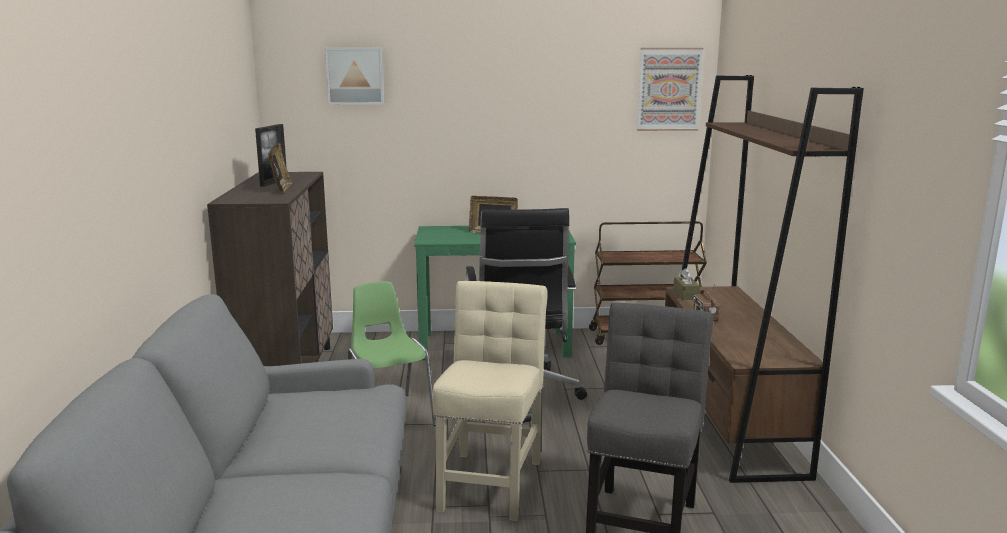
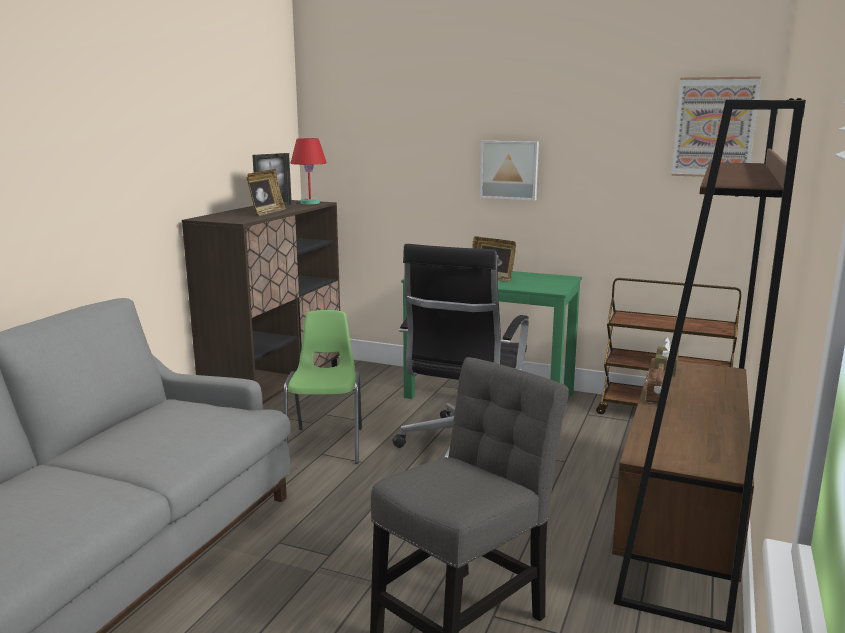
camera: 25 degrees right, 0 degrees up
(299, 174) = (310, 203): none -> red table lamp
(355, 76) = (380, 110): picture -> picture (509, 170)
(491, 481) = (355, 531): beige chair -> none

